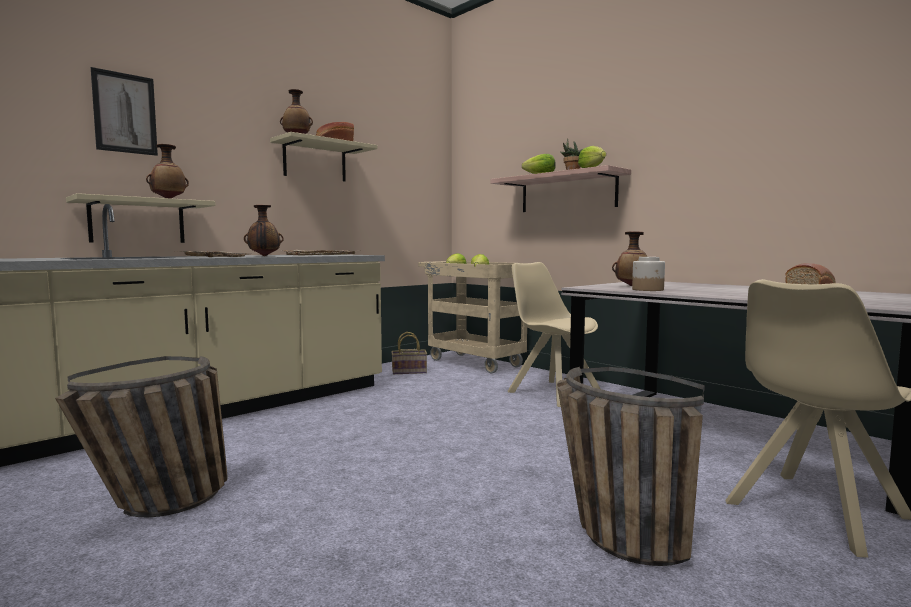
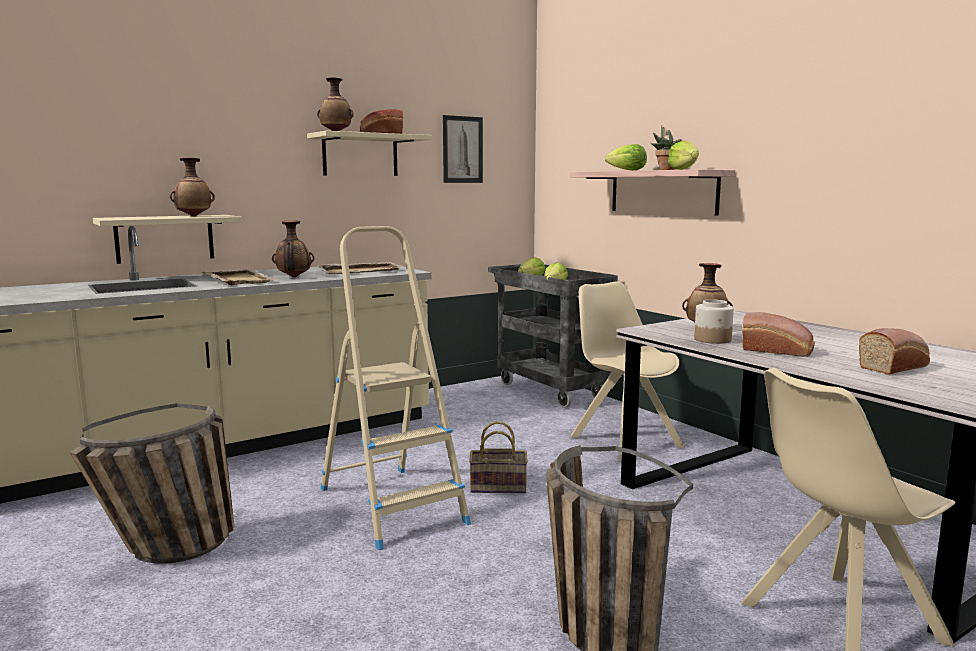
camera: 10 degrees right, 5 degrees up
(125, 113) = (148, 122): picture -> picture (462, 149)
(376, 451) = (392, 505): none -> beige step ladder
(410, 371) = (470, 400): basket -> basket (499, 486)
(471, 363) = (548, 390): beige cart -> black cart
(709, 293) = (778, 351): none -> bread

